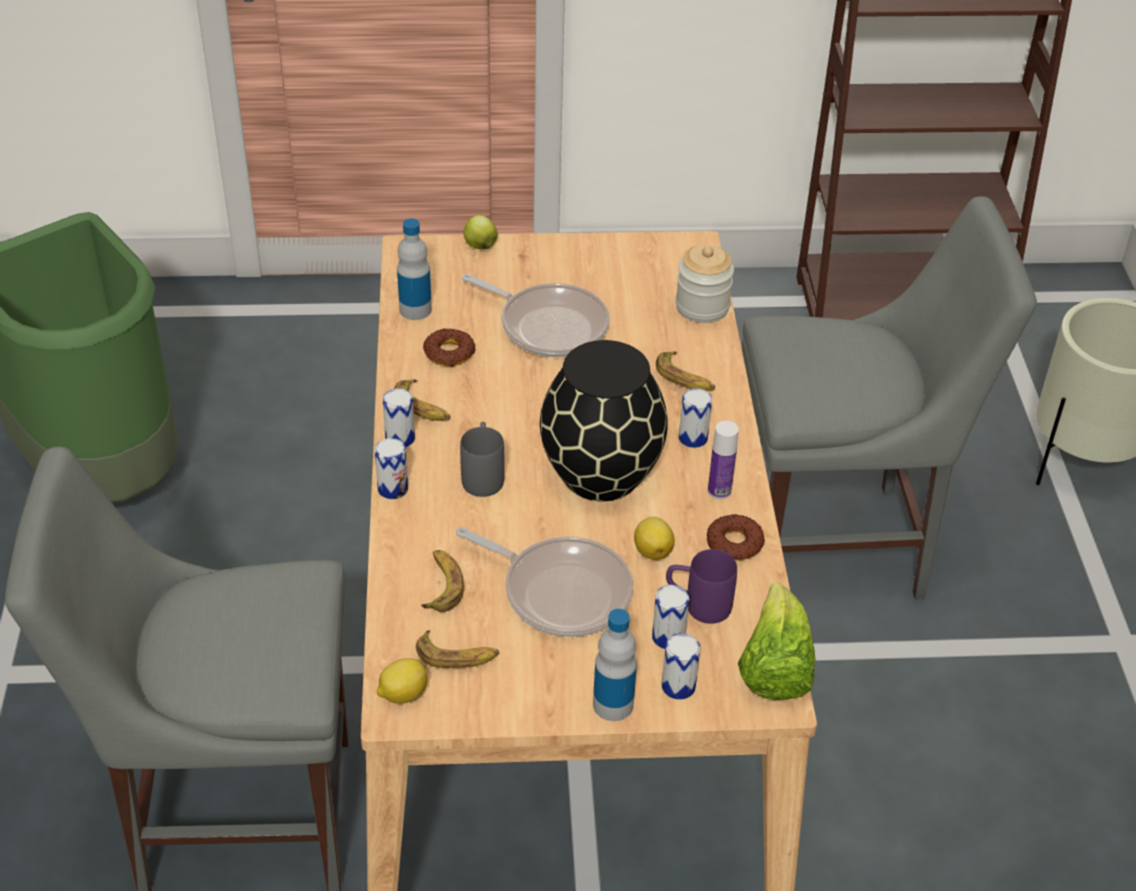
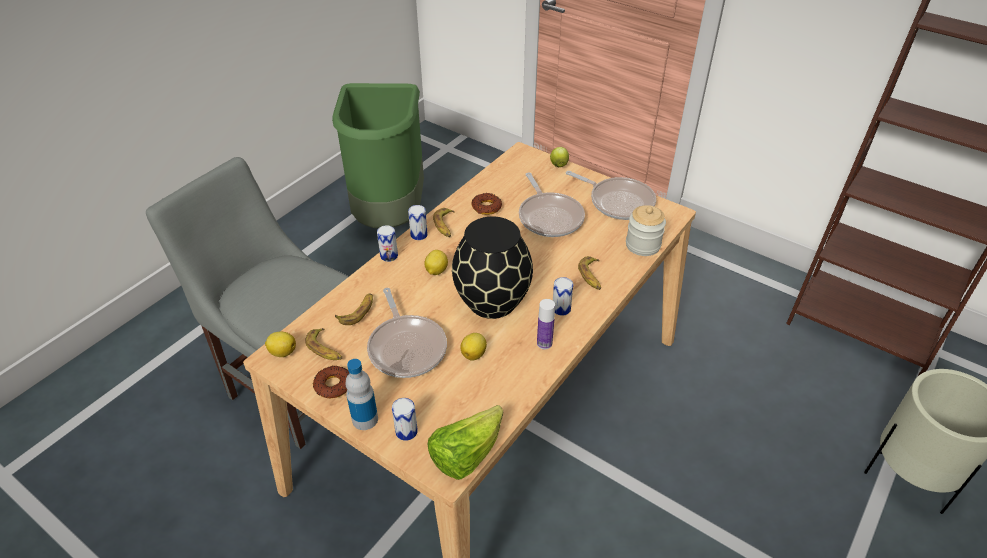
camera: 40 degrees right, 0 degrees up
(415, 309) = (494, 180): bottle -> none
(483, 475) = (436, 271): grey mug -> lemon
(612, 262) = (618, 201): none -> frying pan
(668, 637) = (431, 403): can -> none
(697, 605) = (465, 395): purple mug -> none
(734, 543) = (521, 375): donut -> donut (333, 385)
(838, 545) = (700, 435): grey chair -> none

